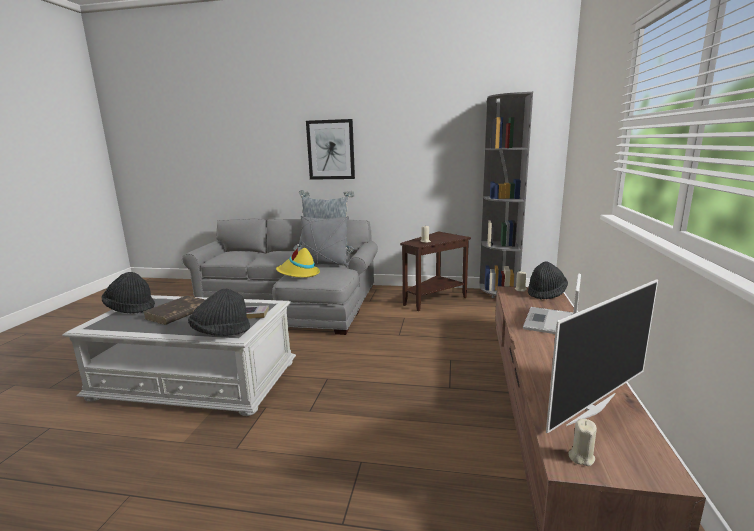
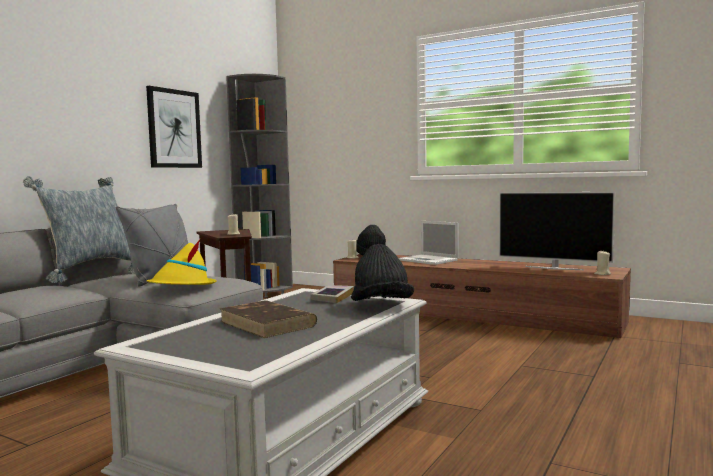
camera: 70 degrees left, 10 degrees down
(130, 308) = (183, 349): black hat -> none
(331, 150) = (52, 113): picture -> picture (174, 129)
(590, 408) = (554, 268): television -> television turned 135 degrees clockwise

